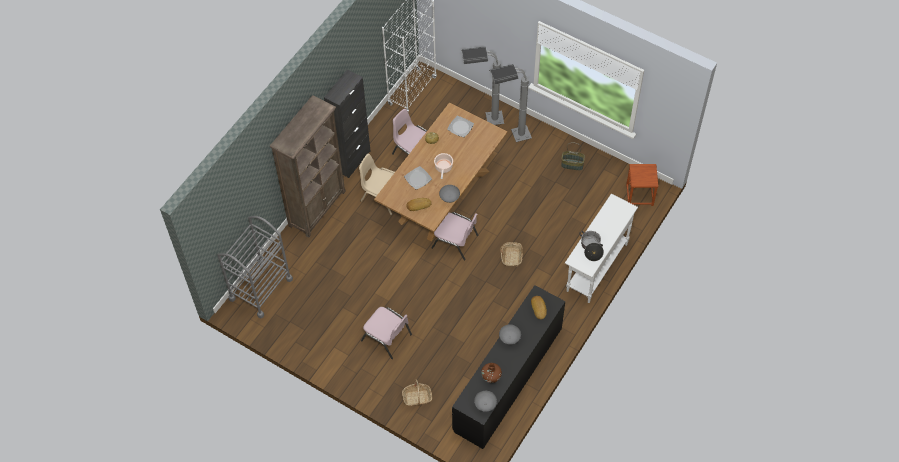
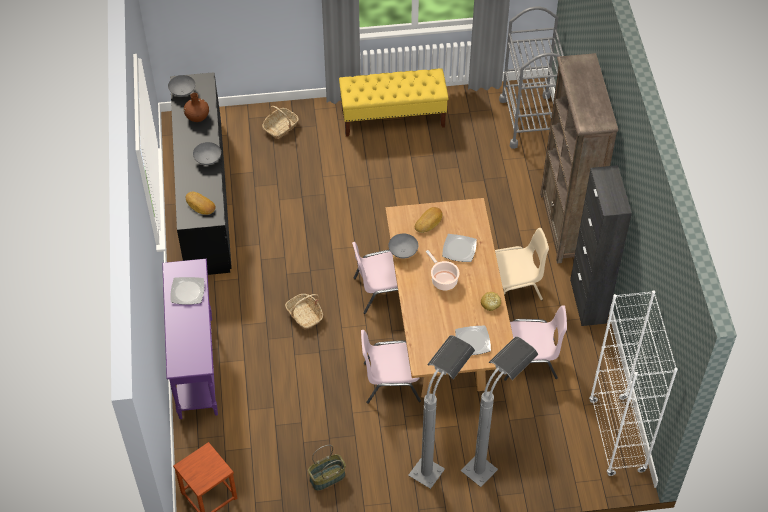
camera: 140 degrees right, 5 degrees down
(340, 352) = (393, 118): none -> yellow bench
(387, 337) = (360, 157): pink chair -> pink chair (390, 381)
(591, 248) = (187, 292): cooking pot -> plate
(596, 267) = (196, 367): white console table -> purple console table

